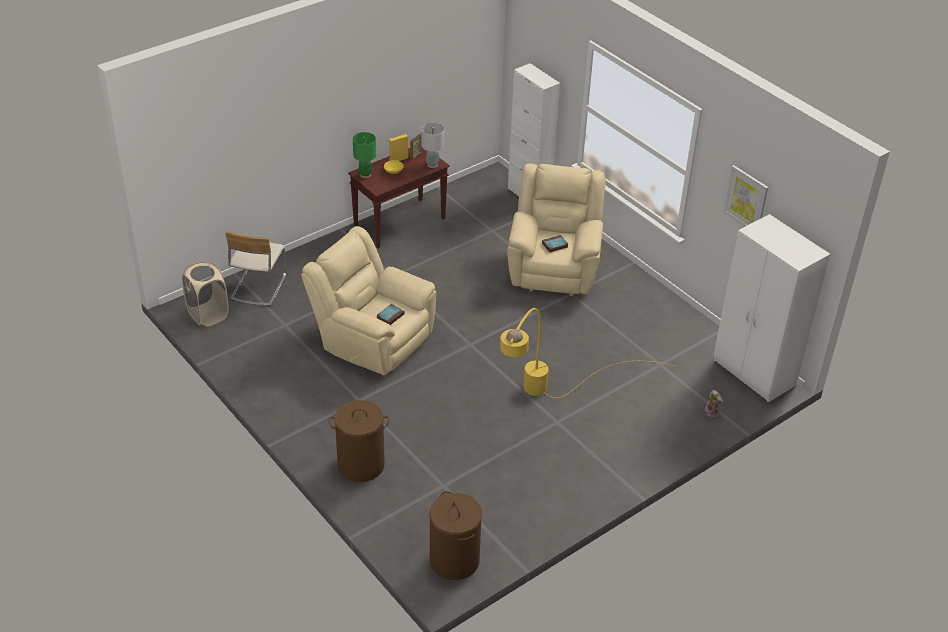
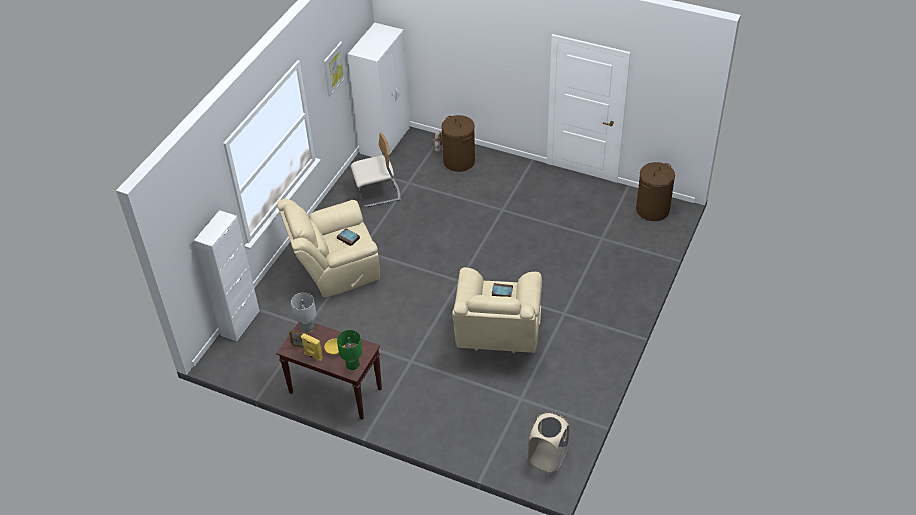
camera: 115 degrees left, 5 degrees up
(258, 287) = (490, 443): beige chair -> beige chair (377, 193)
(361, 465) = (620, 283): brown laundry basket -> brown laundry basket (459, 161)
(540, 410) = (498, 221): yellow floor lamp -> none

